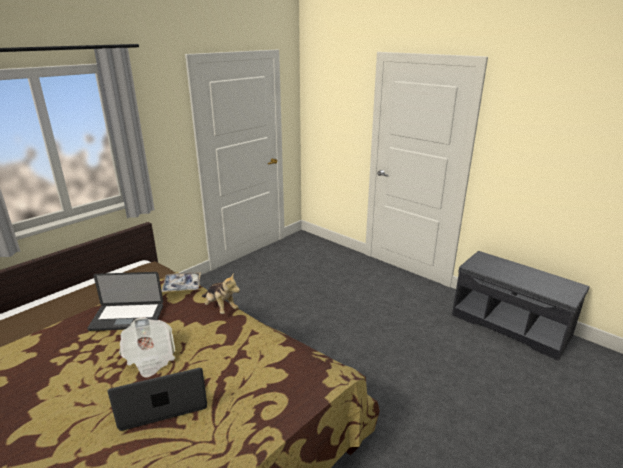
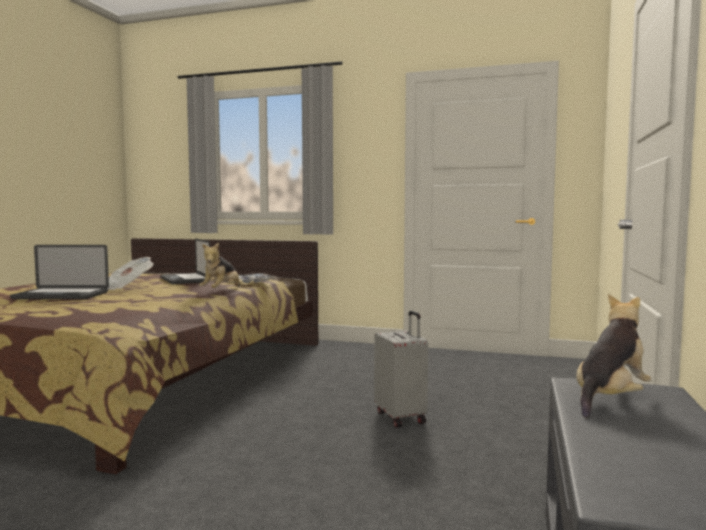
camera: 65 degrees right, 20 degrees down
(163, 402) = (61, 295): laptop -> laptop turned 135 degrees clockwise
(339, 314) = (401, 417): none -> grey suitcase
(490, 267) = (610, 399): none -> plush toy

